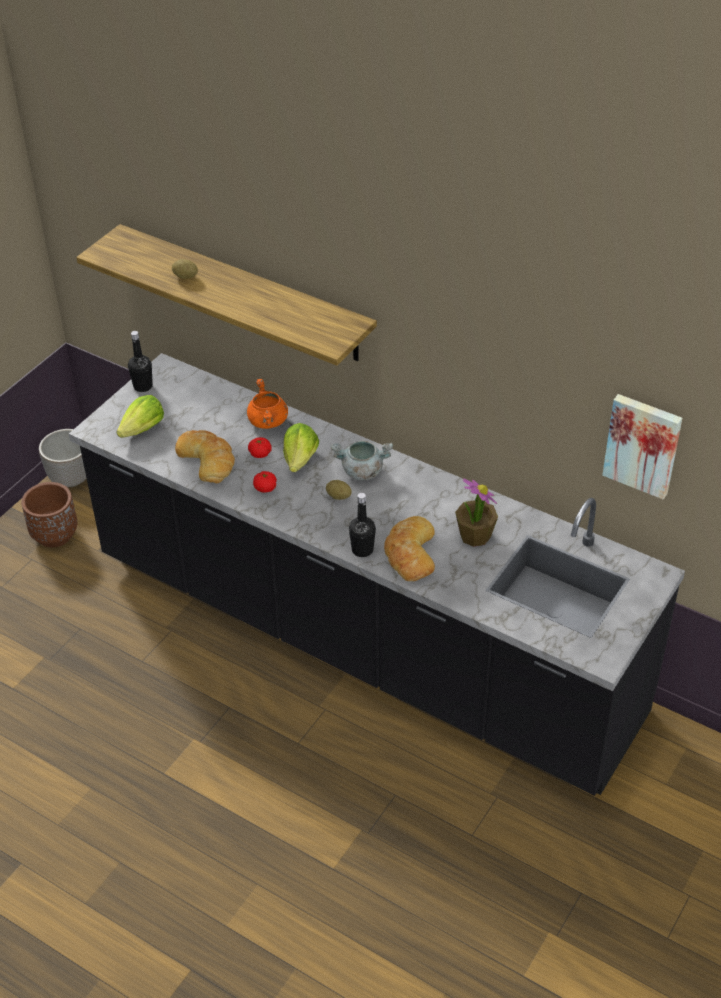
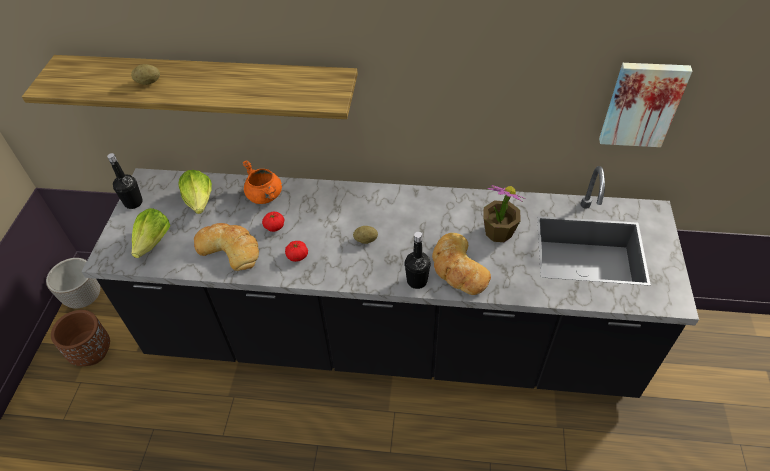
camera: 25 degrees left, 5 degrees up
(300, 459) = (312, 219): lettuce -> lettuce (200, 201)
(362, 471) = (371, 211): grey cooking pot -> none

